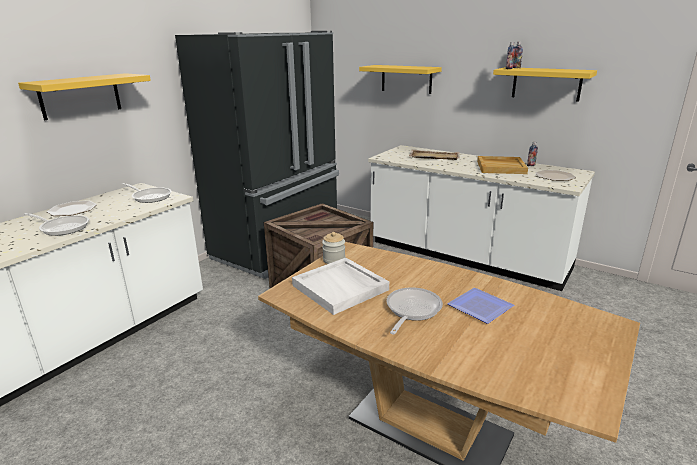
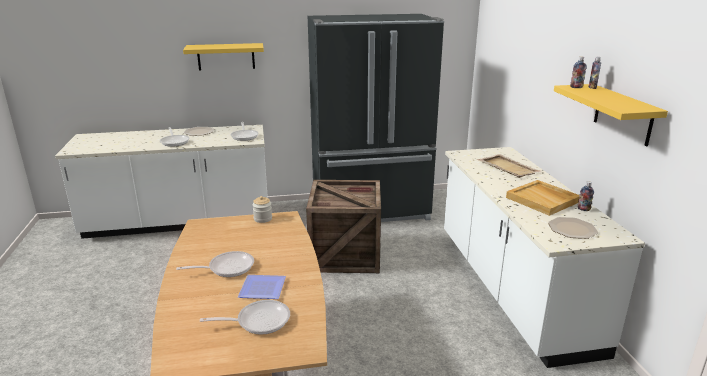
camera: 45 degrees right, 0 degrees up
(341, 287) = (228, 236): white tray -> none
(406, 79) = (526, 76): yellow shelf -> none
(541, 329) = (258, 321): none -> frying pan

